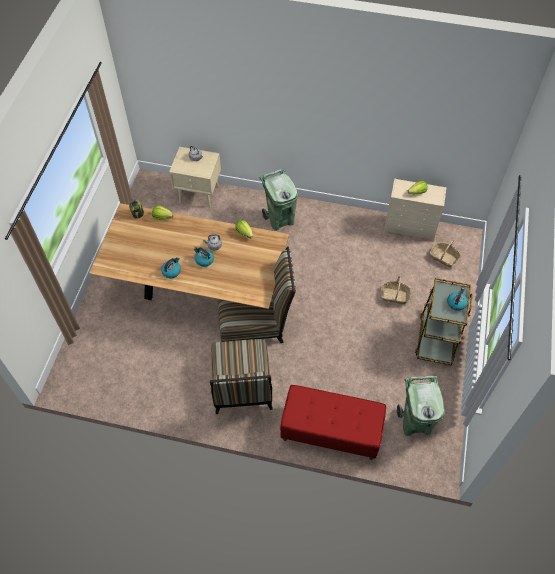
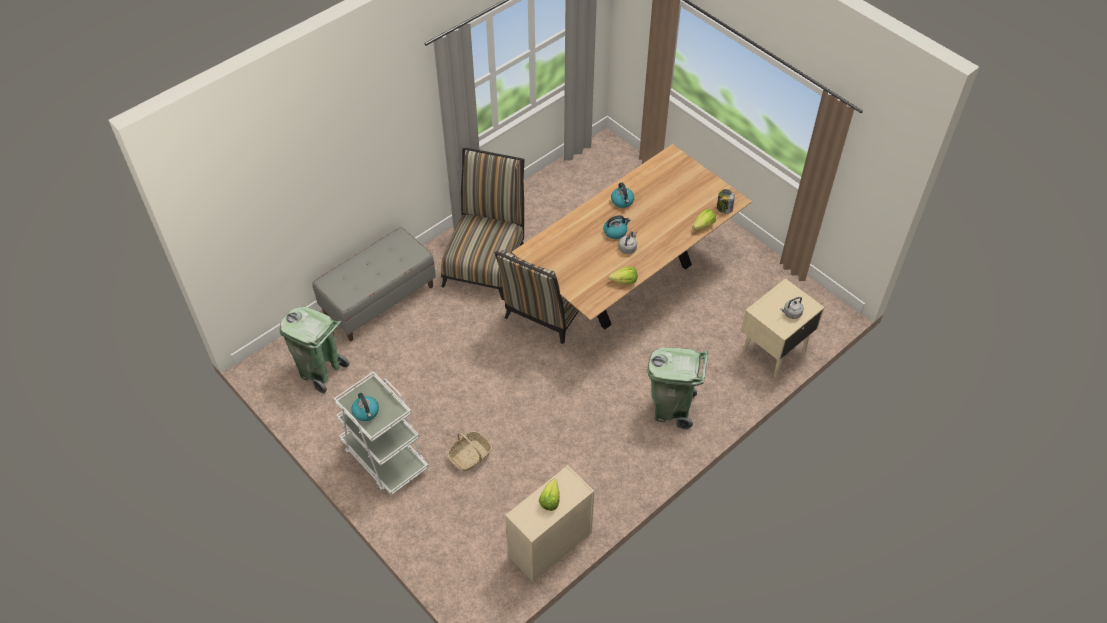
camera: 125 degrees right, 5 degrees down
(242, 387) = (486, 260): chair -> chair turned 75 degrees clockwise
(330, 432) = (379, 300): red bench -> grey bench
(436, 338) = (384, 457): brown cart -> white cart
(444, 257) = (475, 550): basket -> none

